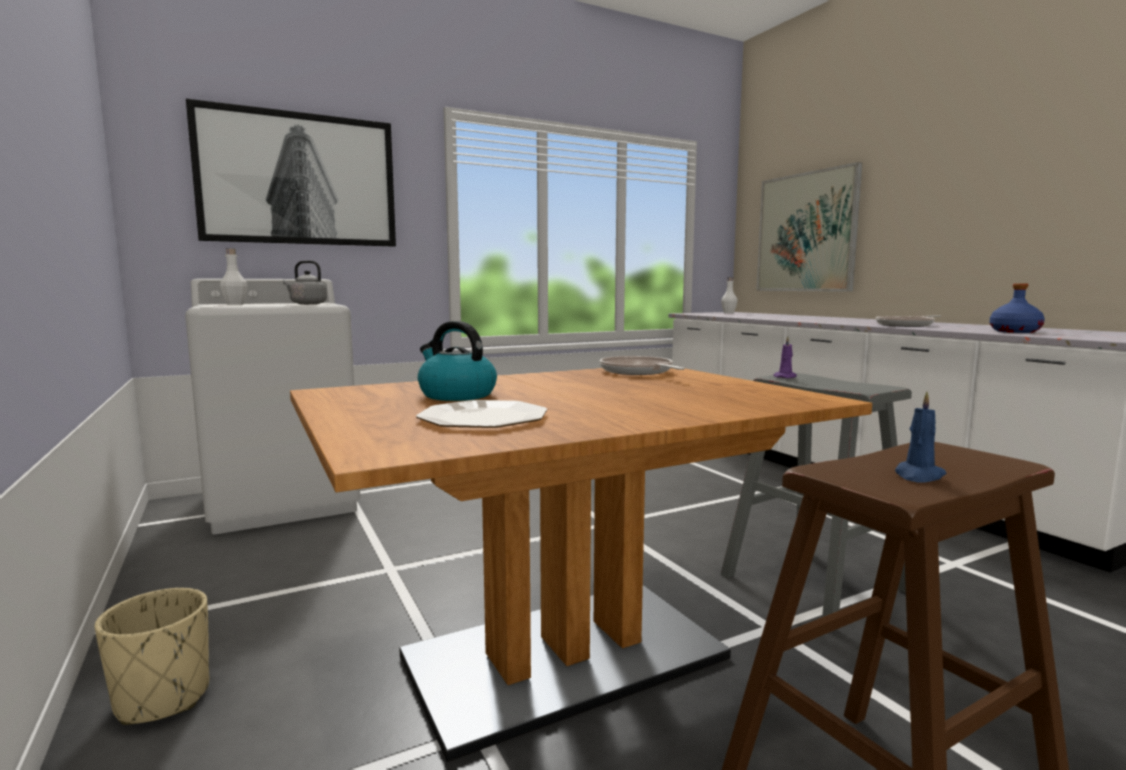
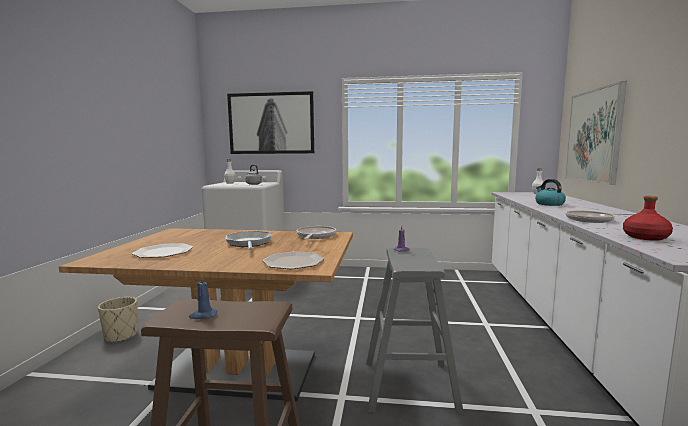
camera: 35 degrees right, 0 degrees up
(456, 395) = (199, 239): kettle -> kettle (549, 204)
(581, 389) = (249, 243): none -> frying pan
(762, 398) = (294, 262): none -> plate
(1014, 331) = (645, 237): blue bottle -> red bottle

